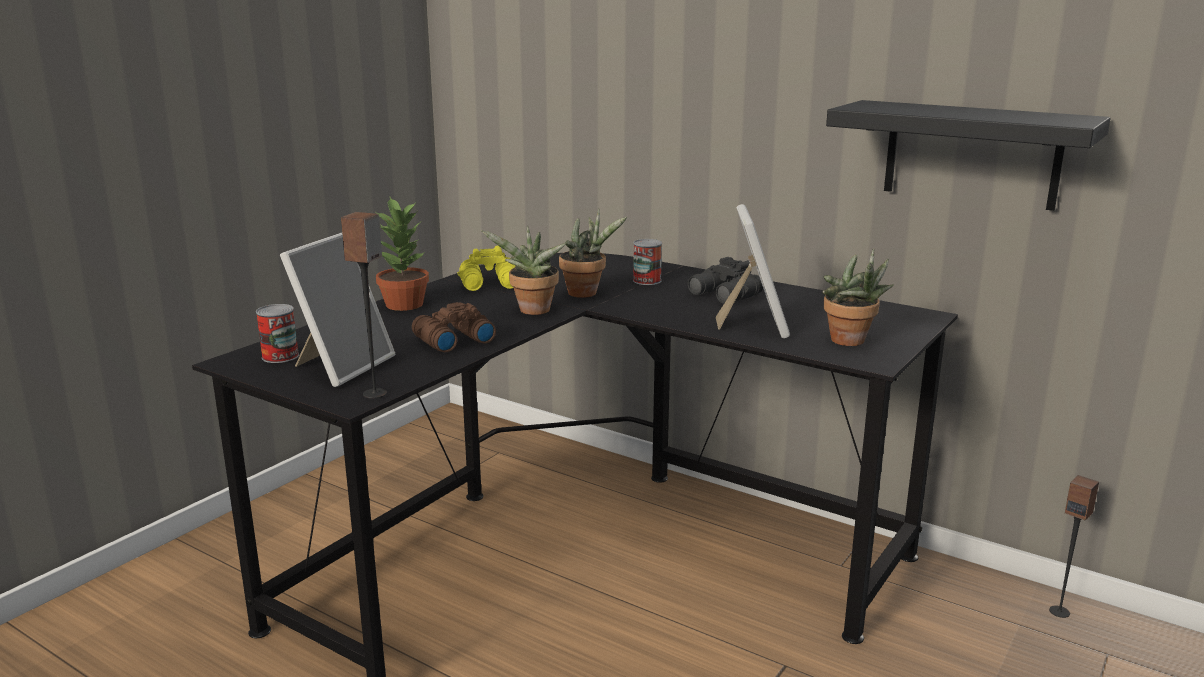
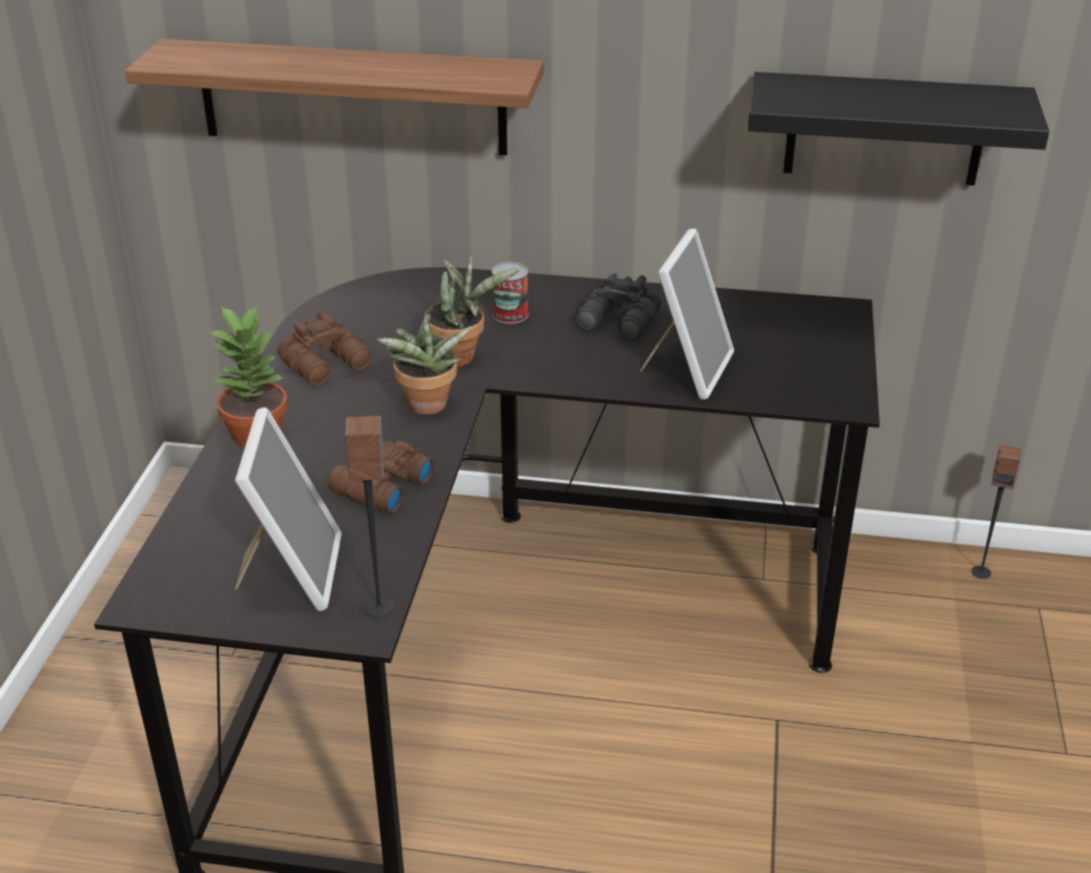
camera: 25 degrees left, 15 degrees up
(280, 356) = (196, 575): can -> none
(491, 284) = (328, 365): yellow binoculars -> brown binoculars
(578, 118) = (352, 97): none -> shelf
(753, 324) = (687, 369): picture frame -> picture frame turned 45 degrees clockwise
(851, 342) = (805, 376): potted plant -> none

